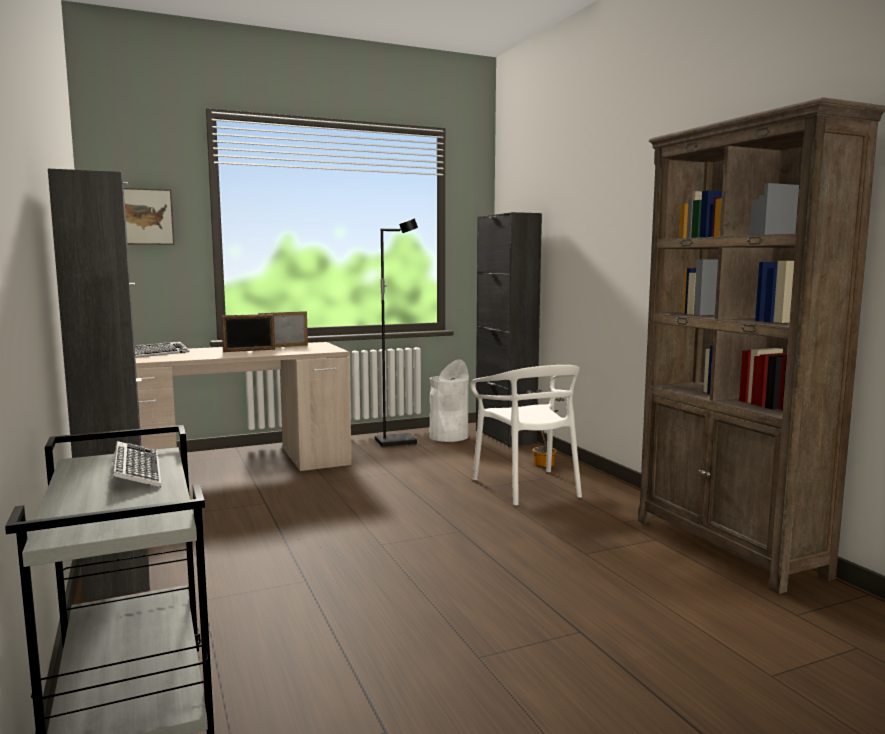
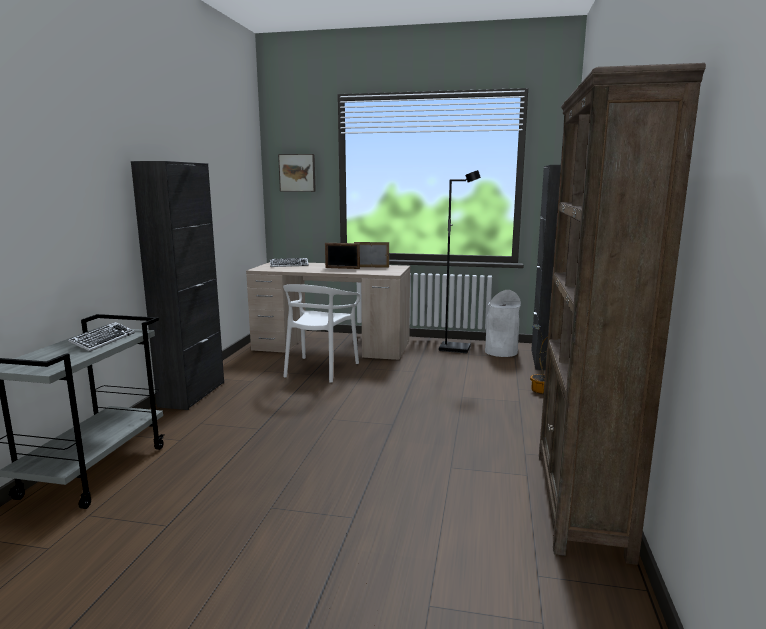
camera: 35 degrees right, 5 degrees up
(528, 487) = (495, 405): white chair -> white chair (320, 369)

